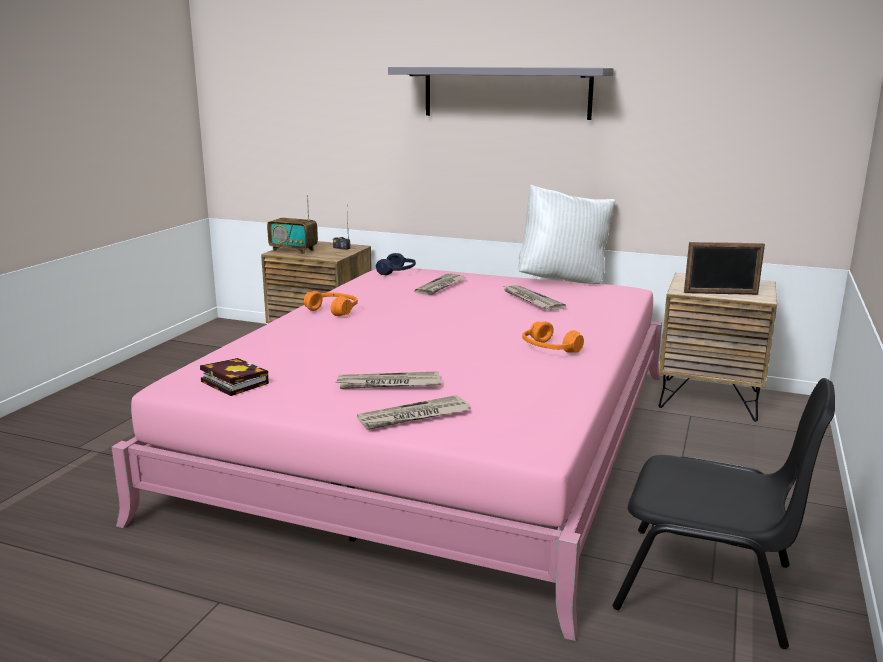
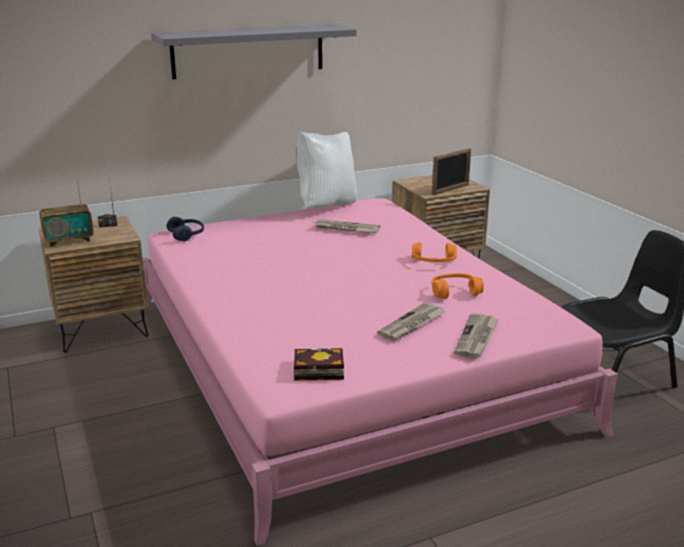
camera: 45 degrees left, 5 degrees up
(333, 310) = (232, 285): orange headphones -> orange headphones (455, 292)
(441, 286) = (253, 237): newspaper -> none

